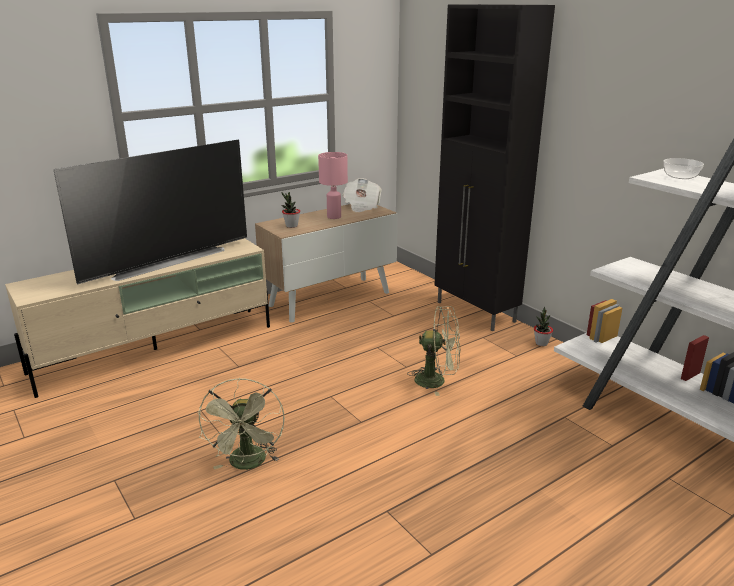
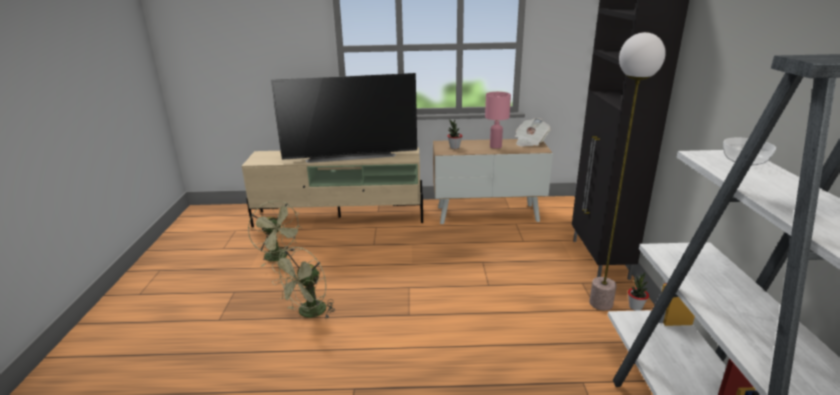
camera: 35 degrees right, 0 degrees up
(437, 381) = (500, 305): green fan -> green fan (279, 257)
(514, 349) = (600, 303): none -> floor lamp

